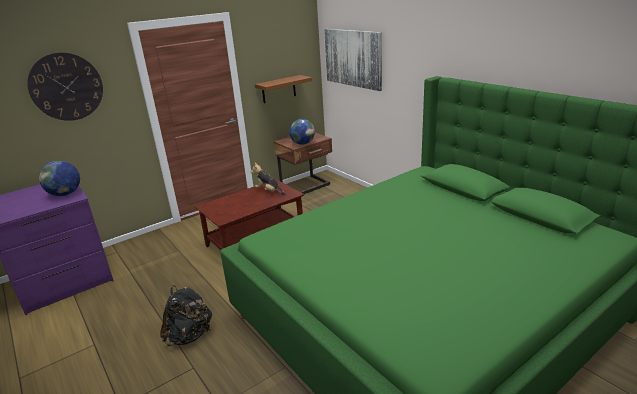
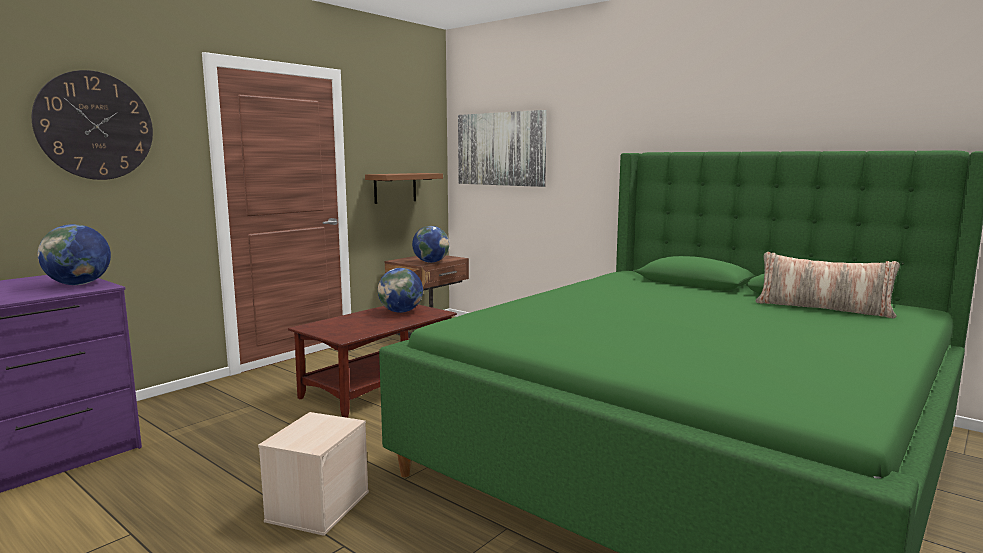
camera: 15 degrees left, 15 degrees down
(189, 335) = (318, 505): black backpack -> beige storage box
(269, 191) = (401, 311): plush toy -> globe
(535, 231) = (822, 308): none -> pillow

